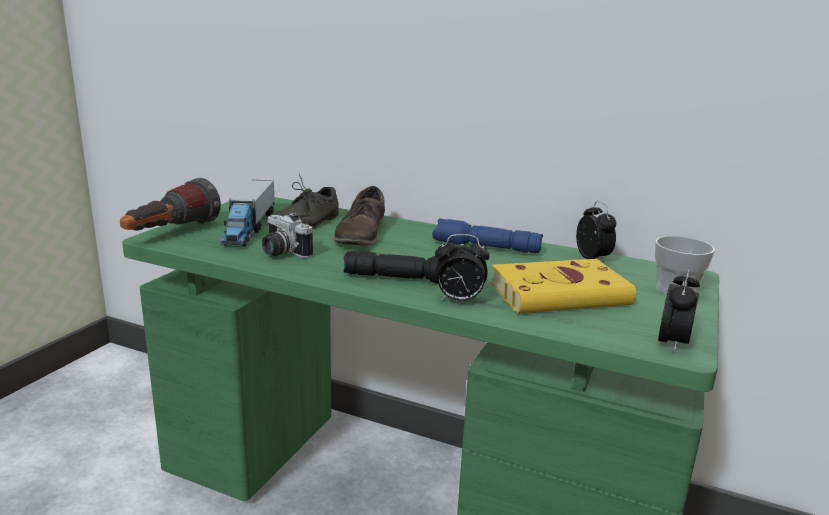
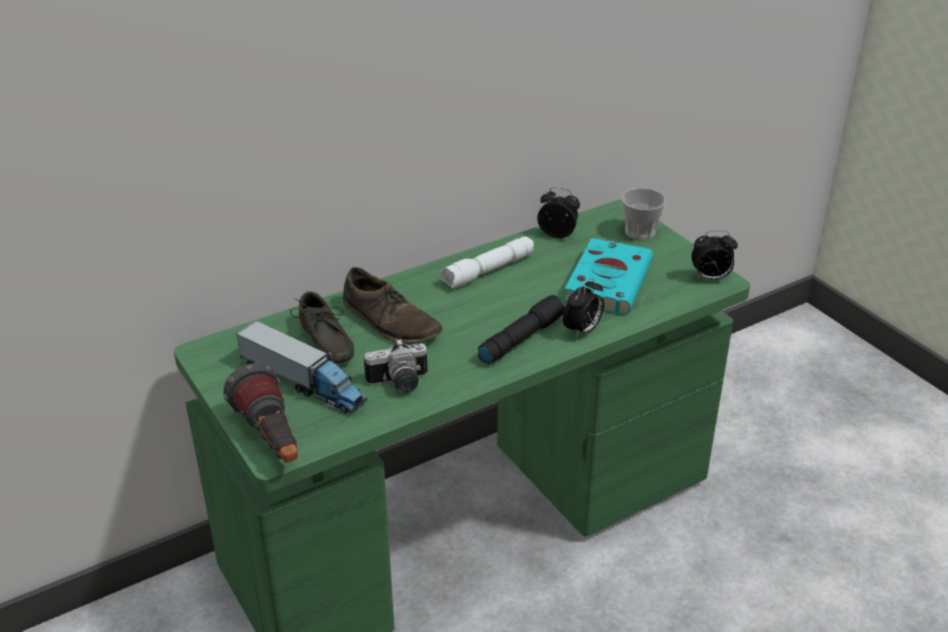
camera: 55 degrees left, 15 degrees up
(485, 247) = (488, 272): blue flashlight -> white flashlight
(563, 294) = (608, 281): yellow book -> turquoise book
(673, 344) = (710, 278): alarm clock -> alarm clock turned 120 degrees clockwise

